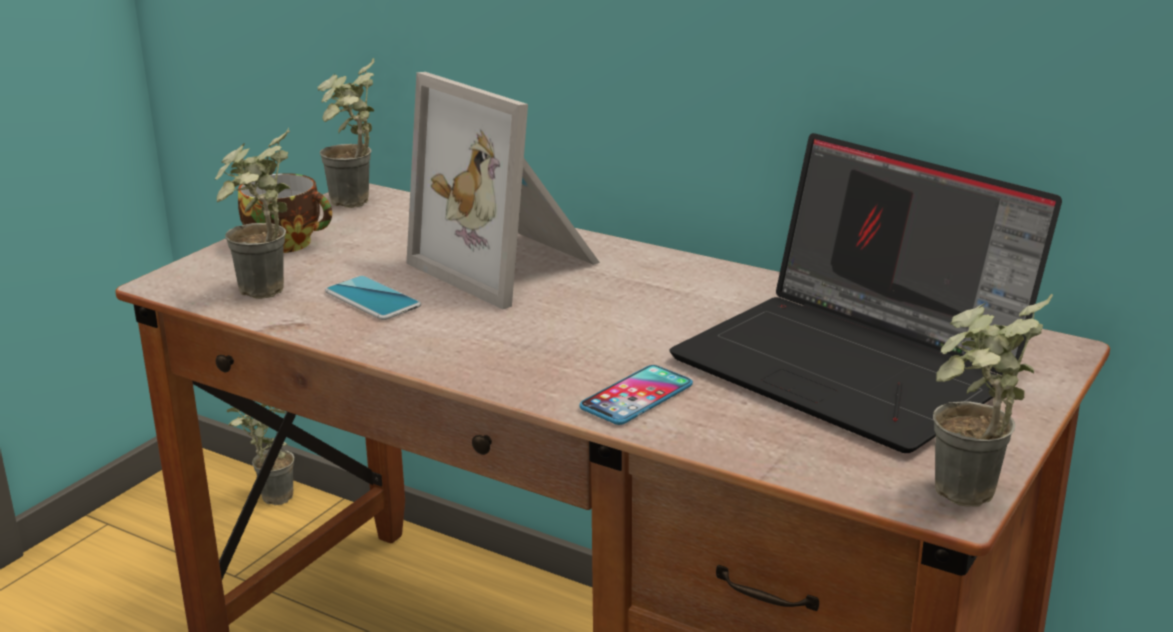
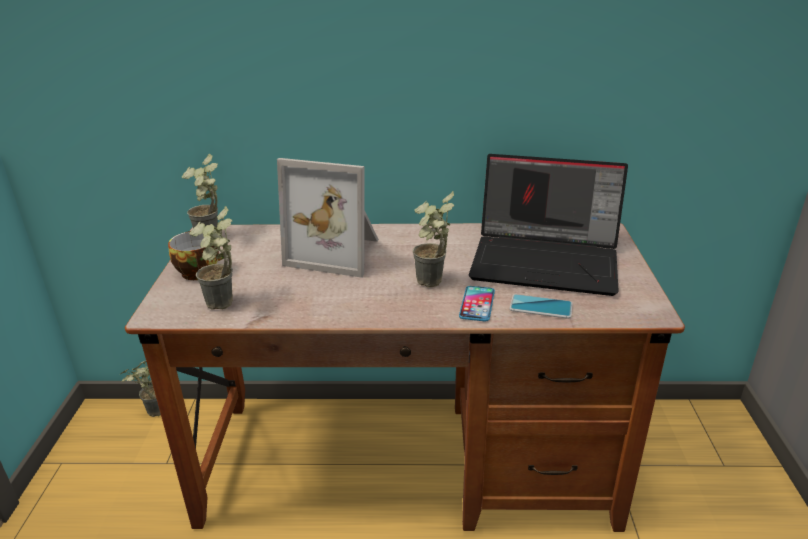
camera: 30 degrees left, 5 degrees up
(372, 299) = (288, 291): phone -> phone (541, 307)
(965, 503) = (657, 310): potted plant -> potted plant (432, 285)

